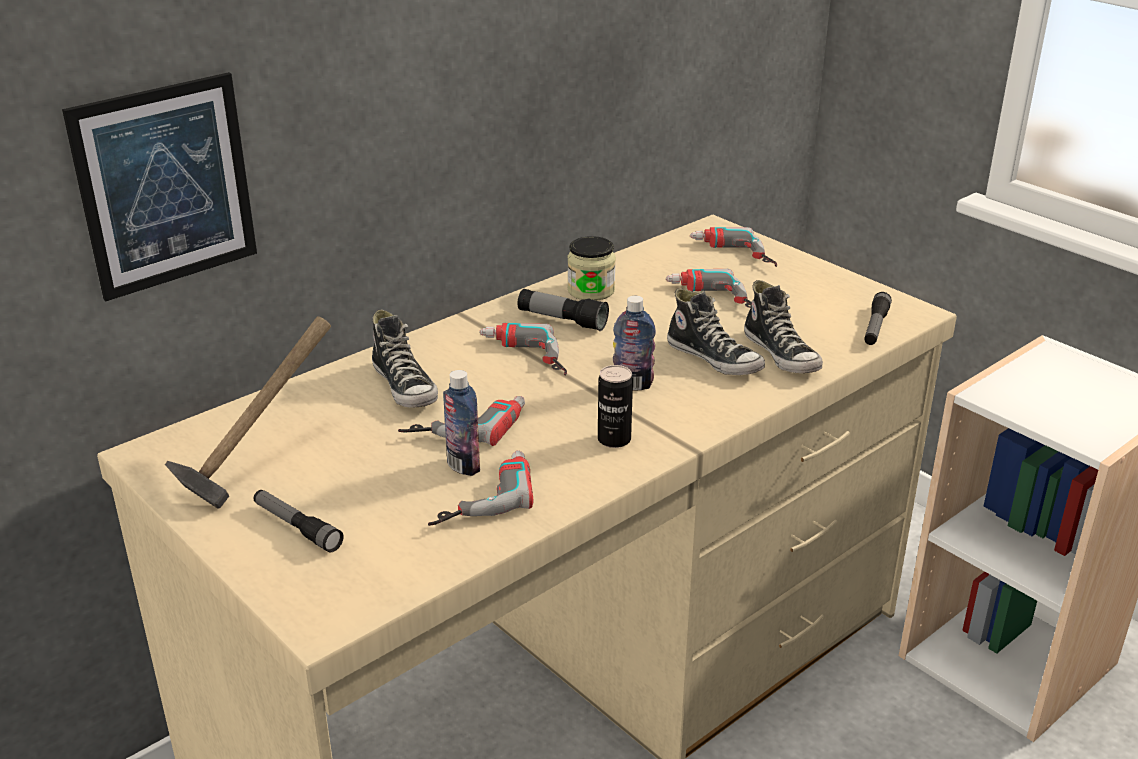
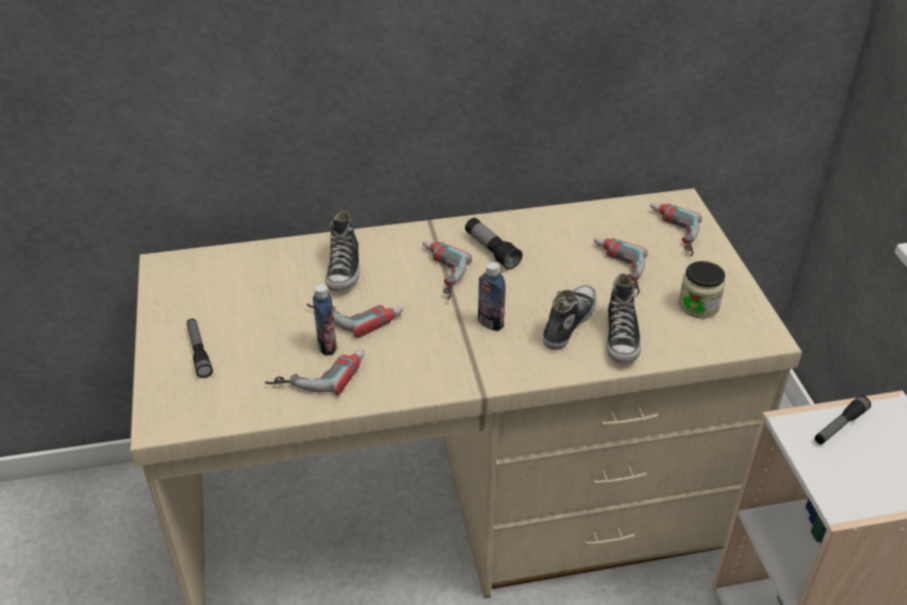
camera: 30 degrees right, 10 degrees up
(166, 186) = (197, 98): picture -> none
(258, 465) = (214, 297): hammer -> none
(591, 290) = (535, 231): jar -> jar (698, 305)
(614, 439) = (437, 363): can -> none
(714, 359) = (568, 323): shoe -> shoe turned 135 degrees counterclockwise
(875, 327) = (720, 339): flashlight -> flashlight (839, 426)

